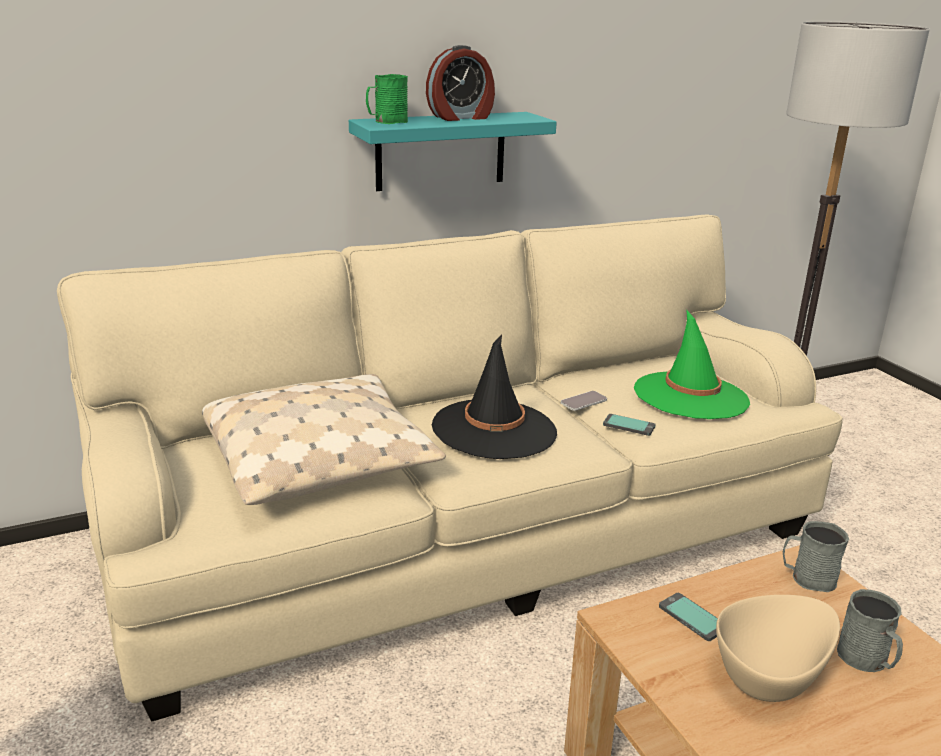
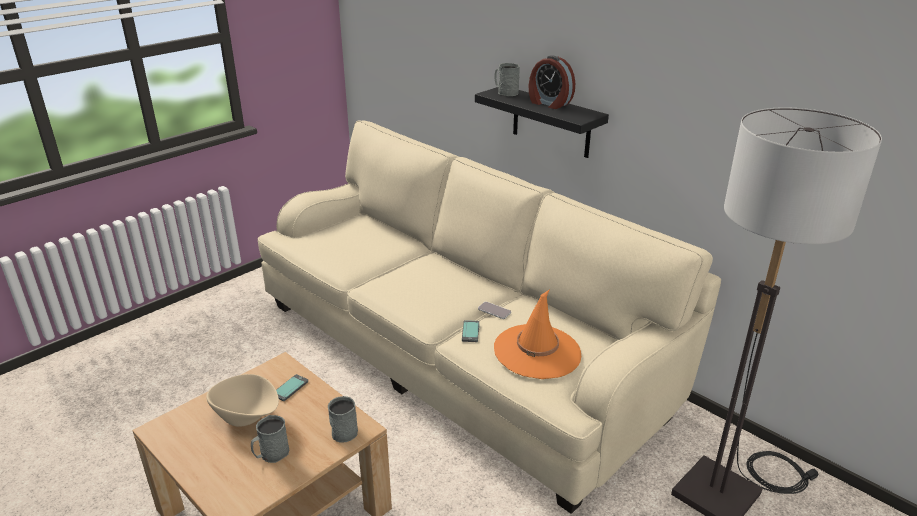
camera: 70 degrees right, 5 degrees up
(320, 459) = (367, 248): beige pillow -> none
(386, 121) = (505, 92): green mug -> grey mug
(441, 151) = (551, 122): turquoise shelf -> black shelf
(494, 429) = (426, 286): black hat -> none
(690, 396) = (537, 351): green hat -> orange hat

